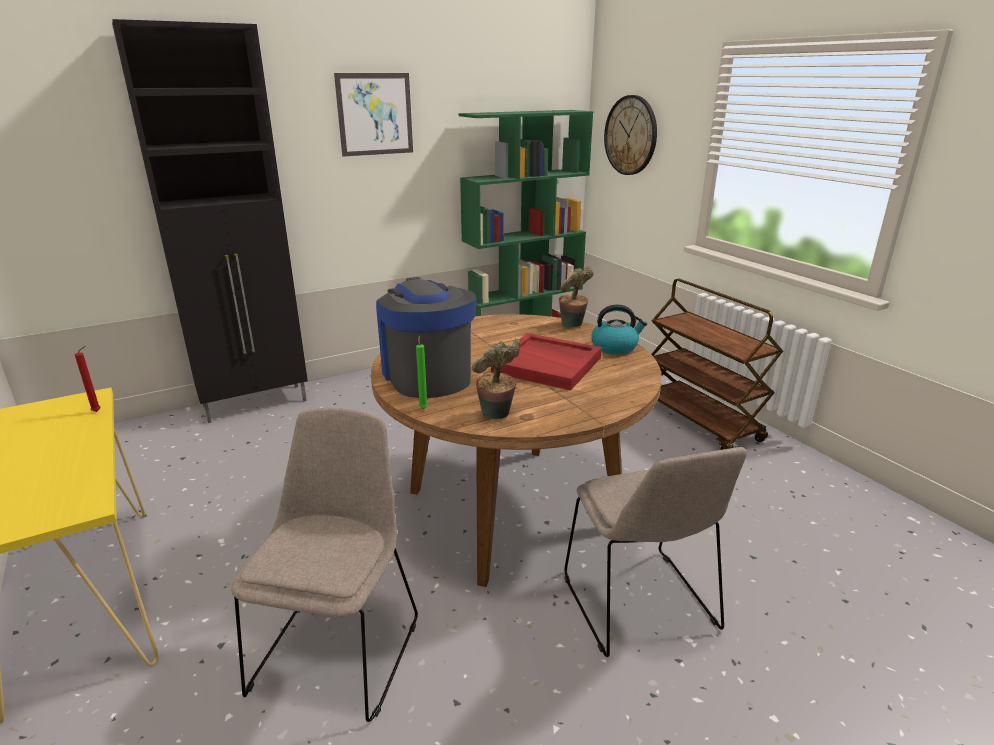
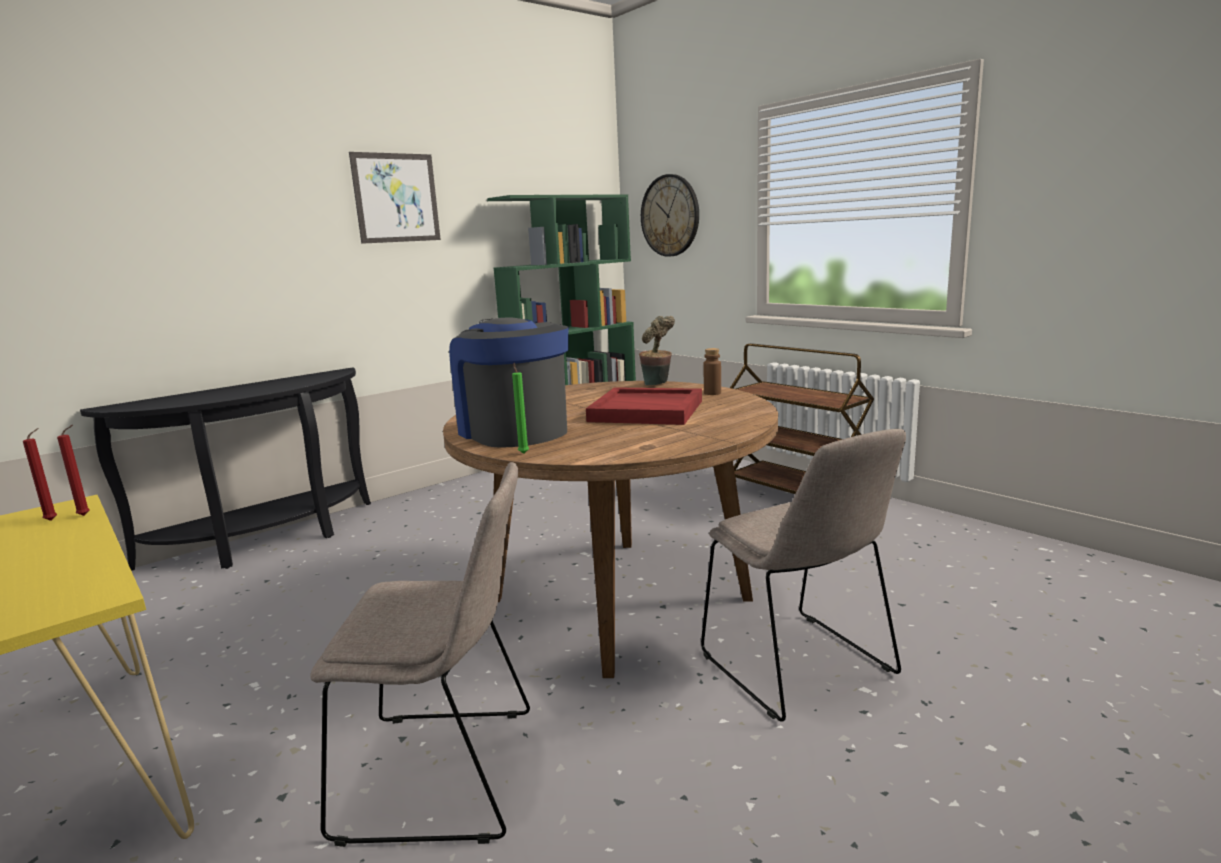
camera: 10 degrees left, 10 degrees down
(75, 413) = (53, 520): none -> red candle
(257, 403) = (268, 541): black cabinet -> black console table
(338, 649) = (447, 773): beige chair -> beige chair turned 90 degrees clockwise
(496, 416) = (613, 450): potted plant -> none
(615, 347) = (712, 393): kettle -> brown bottle

